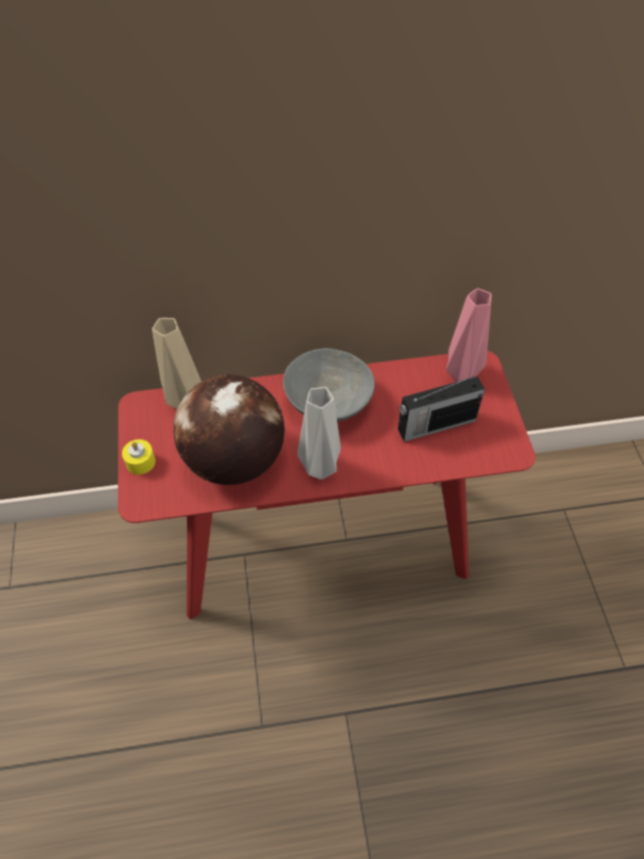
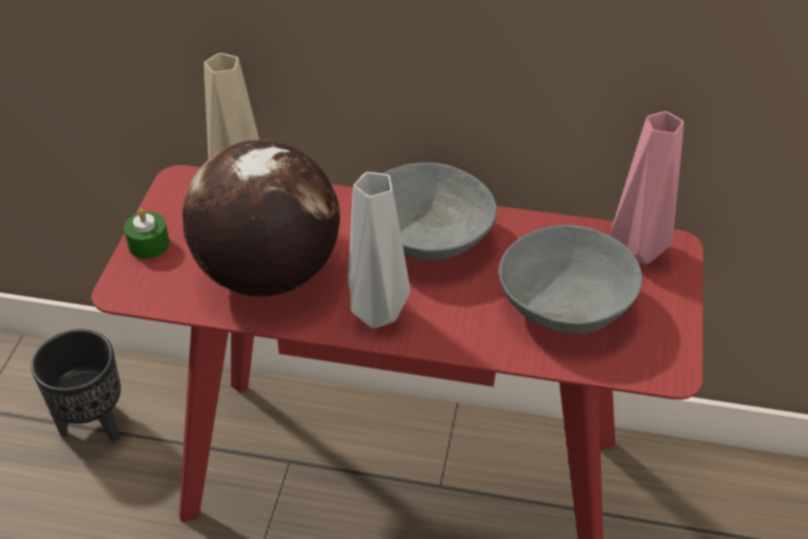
camera: 20 degrees right, 10 degrees down
(99, 571) = (94, 423): none -> black planter
(140, 462) = (149, 245): yellow candle -> green candle
(435, 425) = (566, 305): radio -> grey bowl

